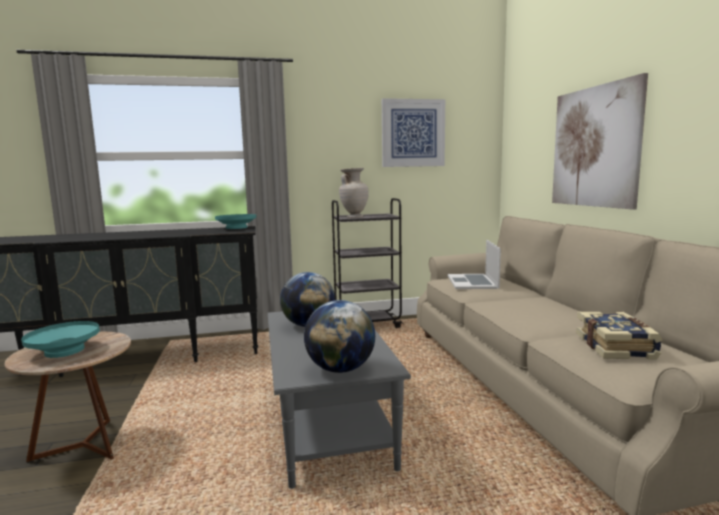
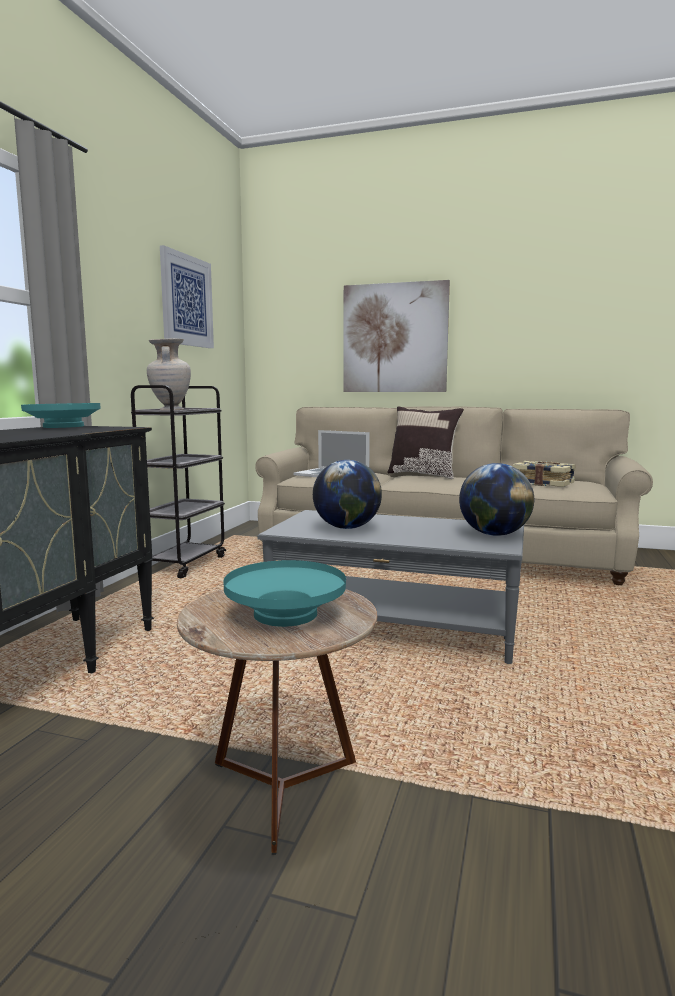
camera: 60 degrees left, 0 degrees up
(554, 301) = (423, 475): none -> pillow

